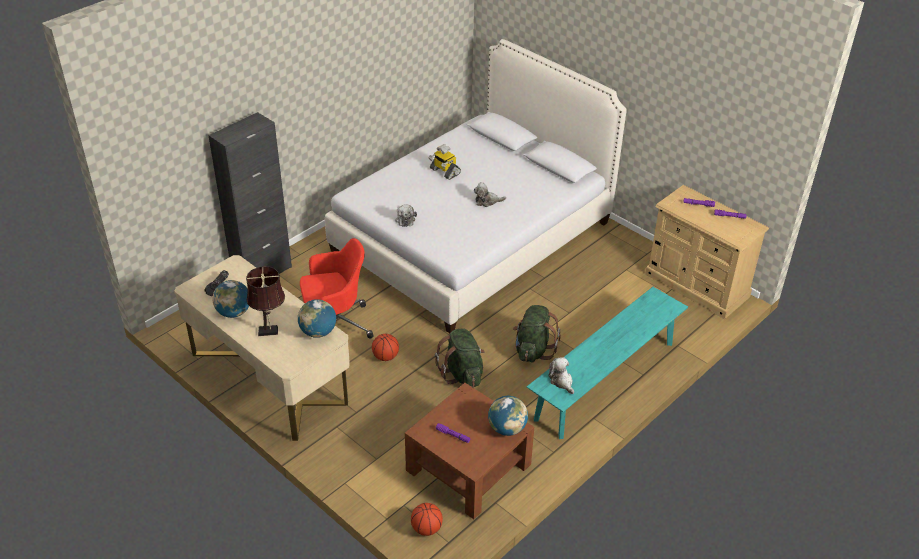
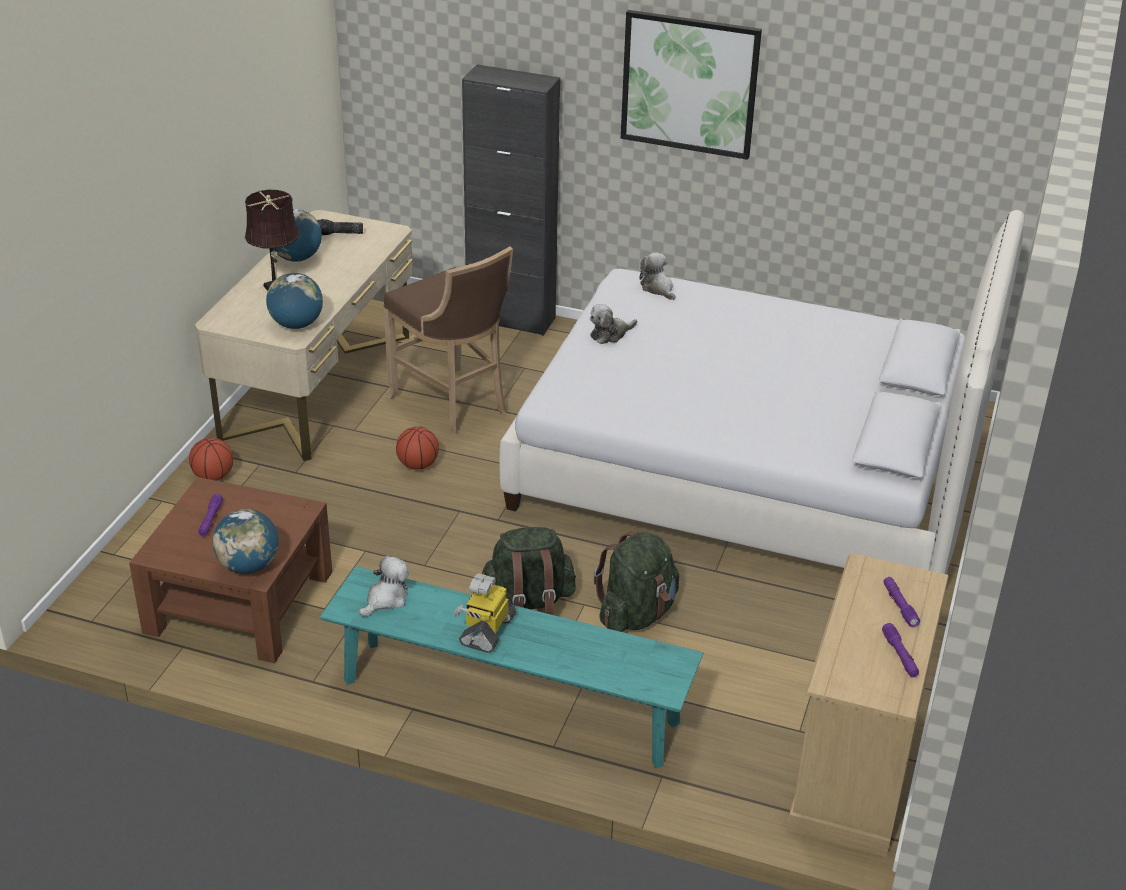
camera: 65 degrees right, 5 degrees down
(322, 72) = (689, 84): none -> picture
(335, 325) = (453, 405): red office chair -> brown stool
(426, 528) = (109, 594): basketball -> basketball (213, 476)
(444, 171) = (760, 336): toy robot -> toy robot (486, 630)
(462, 374) = (427, 544): green backpack -> green backpack (636, 614)
(487, 201) = (723, 393): plush toy -> plush toy (658, 288)

